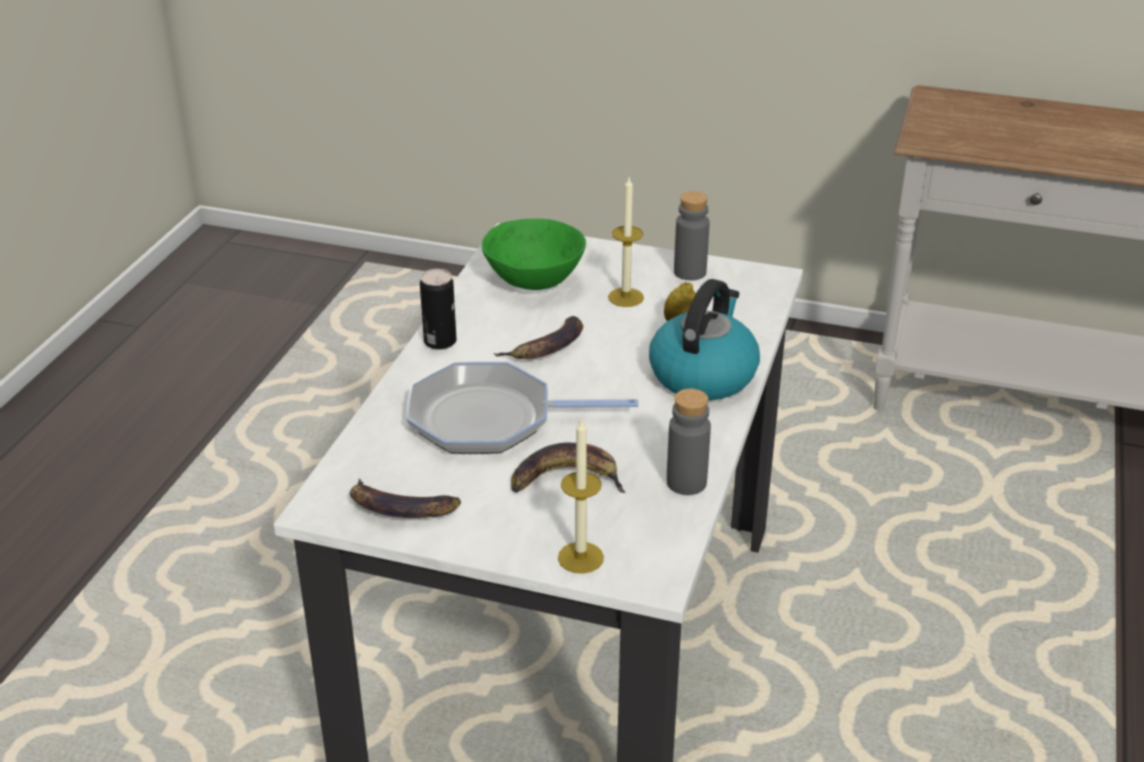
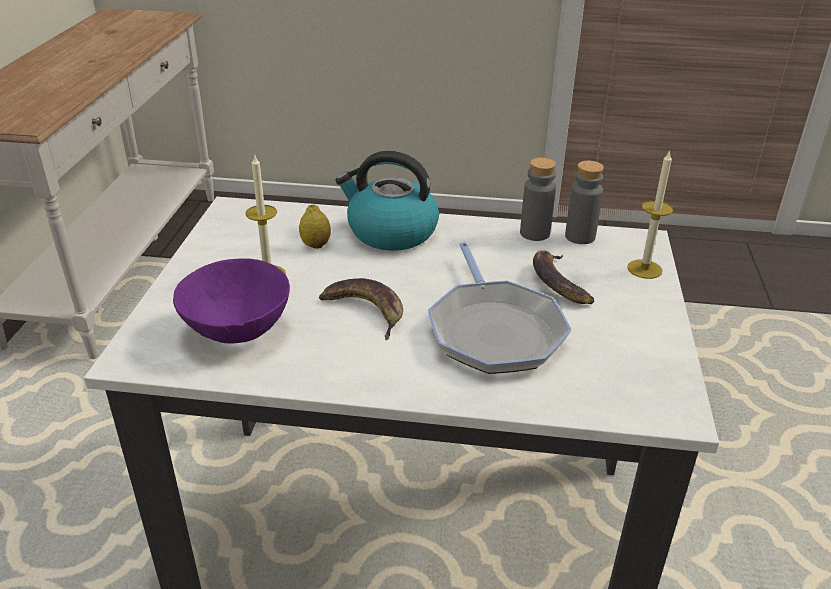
camera: 100 degrees left, 0 degrees up
(400, 508) = (647, 363): banana -> none
(440, 341) = (367, 381): can -> none
(535, 282) = (236, 331): green bowl -> purple bowl
(690, 272) = (221, 245): grey bottle -> grey bottle (580, 236)

